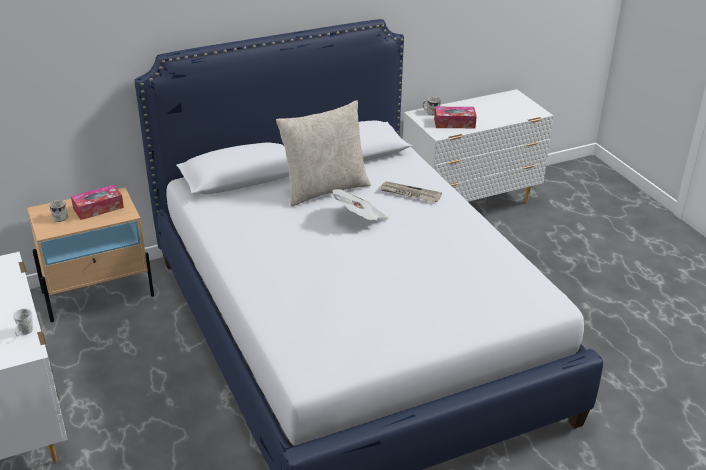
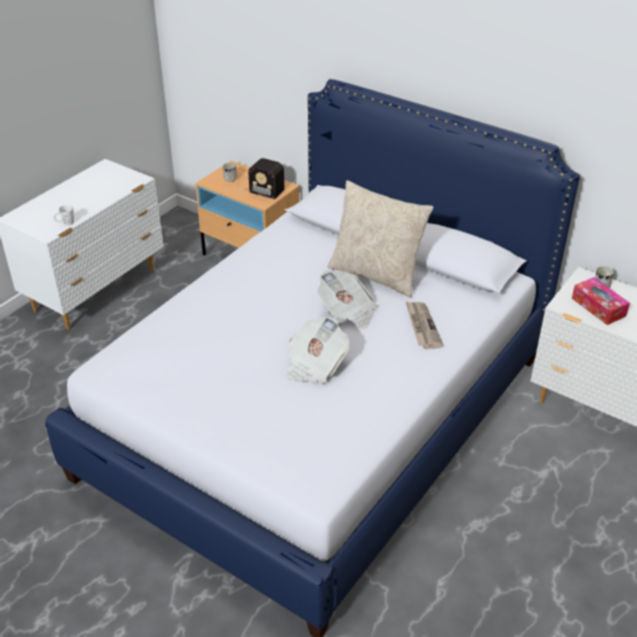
camera: 60 degrees right, 5 degrees up
(98, 208) = (258, 187): tissue box -> radio
(410, 256) = (314, 365): none -> newspaper

